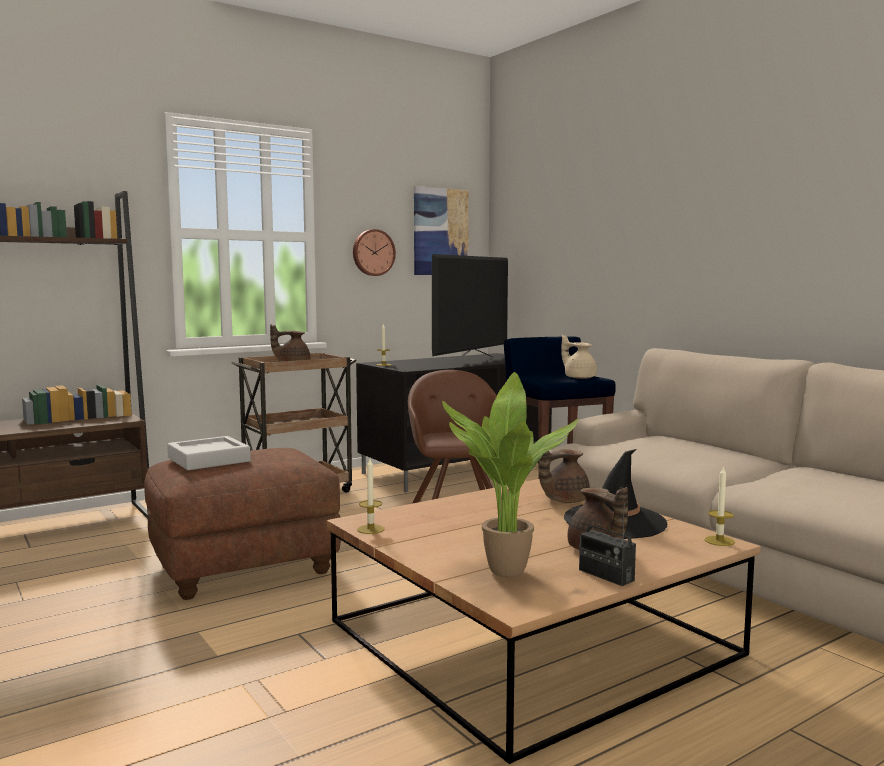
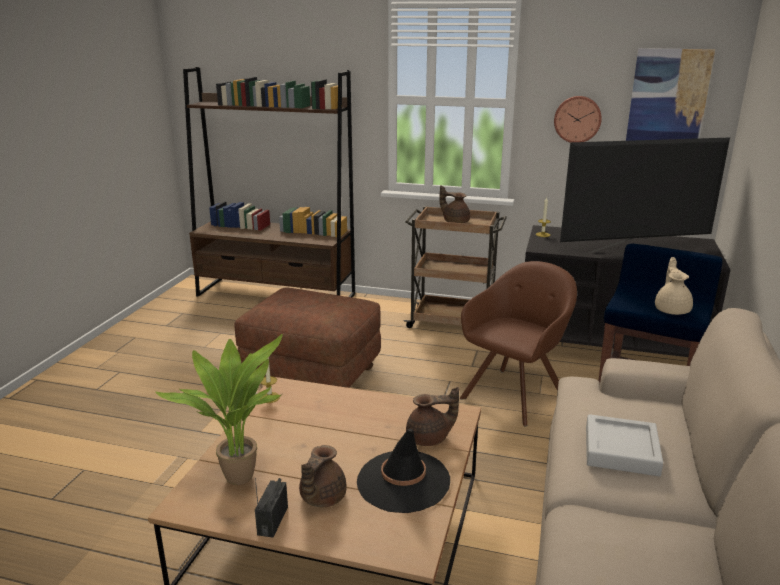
camera: 50 degrees right, 15 degrees up
(208, 459) = (293, 297): grey tray -> grey tray (621, 450)
(563, 500) = (429, 438): brown teapot -> brown teapot turned 150 degrees clockwise
(719, 541) = (417, 551): candle -> none

